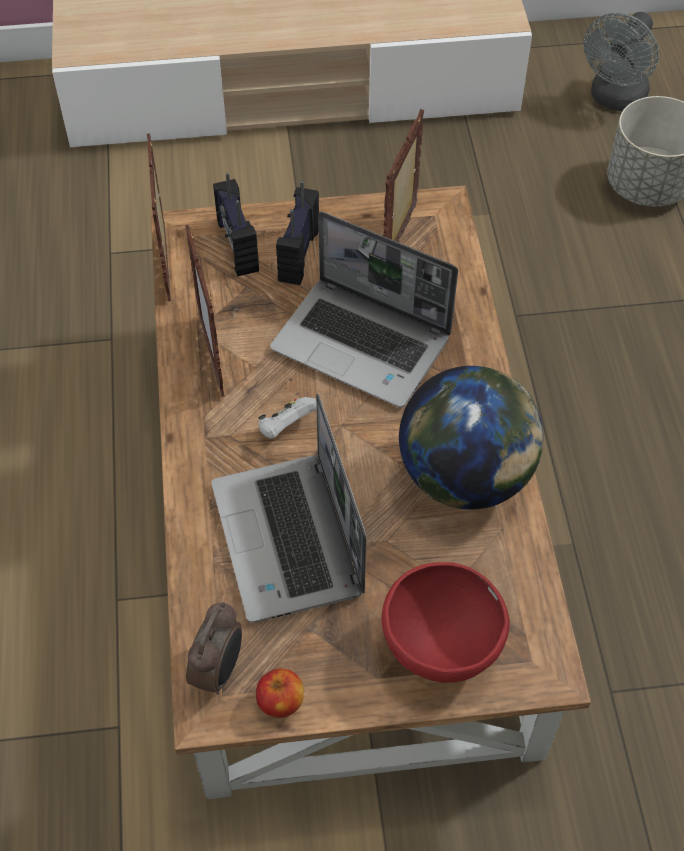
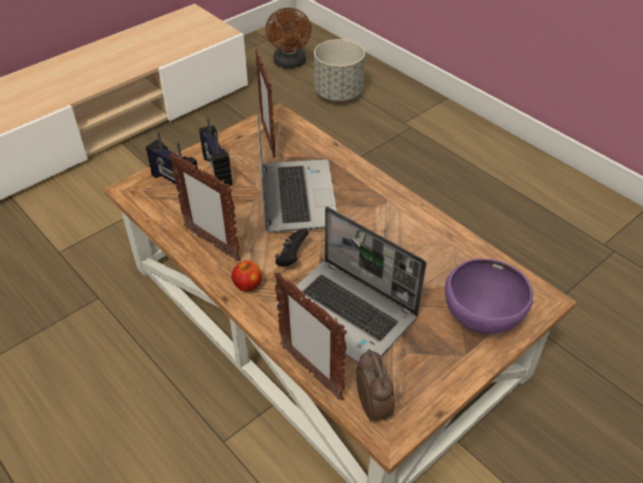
camera: 35 degrees left, 10 degrees down
(167, 264) = (139, 210): picture frame -> picture frame (310, 371)
(280, 702) = (425, 401): apple -> apple (248, 285)
(287, 427) = (291, 257): white game controller -> black game controller
(363, 344) = (296, 196): laptop -> laptop turned 90 degrees counterclockwise
(440, 648) = (481, 320): red bowl -> purple bowl
(465, 477) = (411, 232): globe -> none
(615, 99) = (290, 64): grey fan -> brown fan

